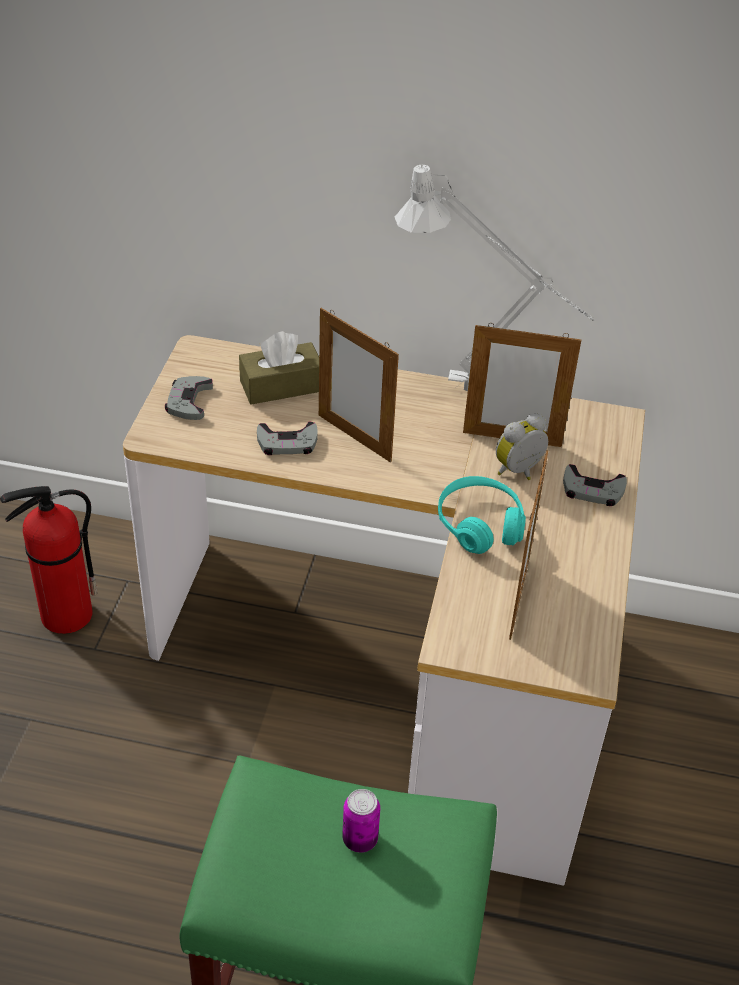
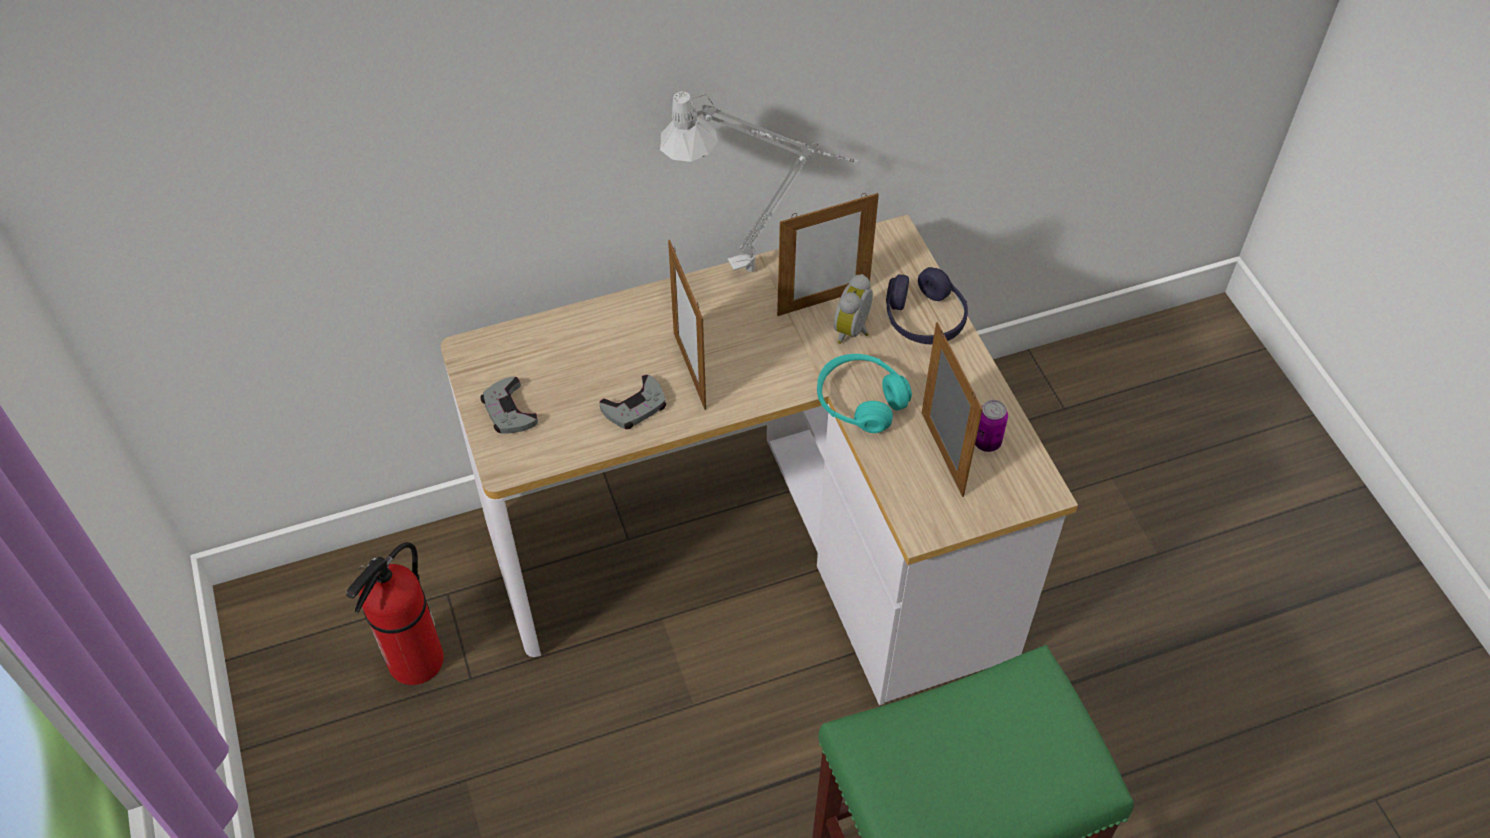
camera: 30 degrees left, 10 degrees up
(281, 386) = (581, 349): brown tissue box -> none
(354, 438) = (689, 370): picture frame -> picture frame turned 60 degrees clockwise
(360, 839) = (975, 736): can -> can (986, 442)
(592, 490) = (924, 318): grey game controller -> purple headphones

